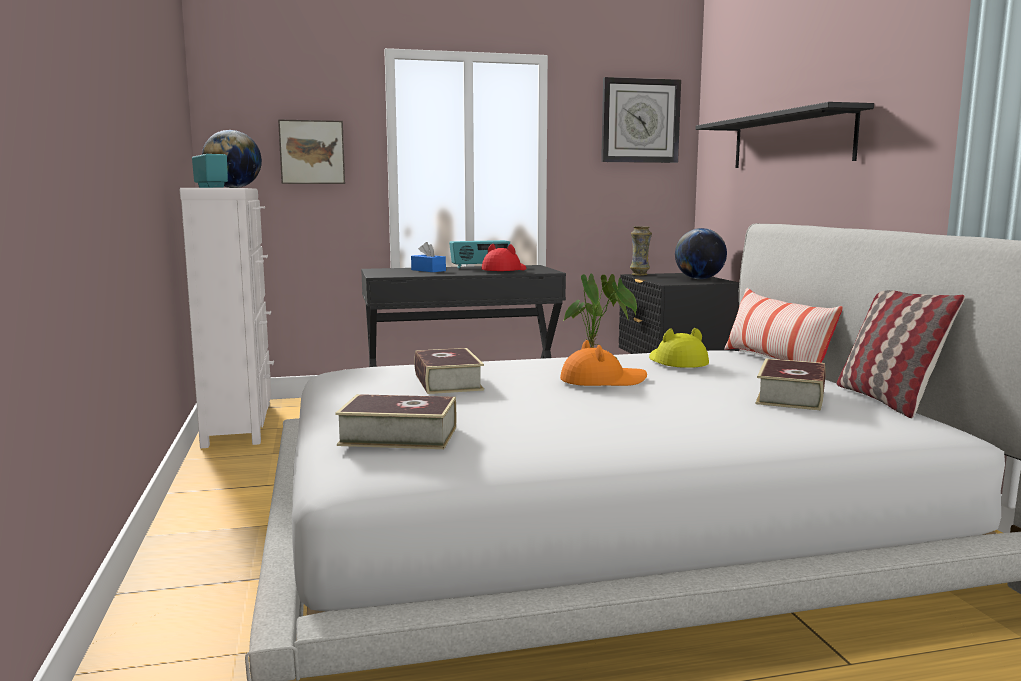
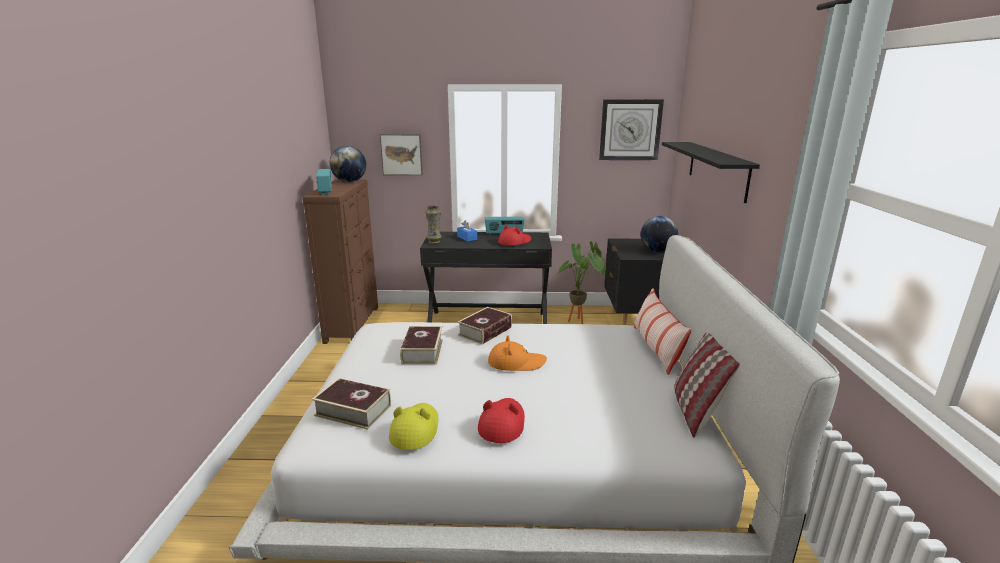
camera: 15 degrees right, 10 degrees up
(240, 424) = (353, 324): white dresser -> brown dresser
(640, 274) = (620, 240): vase -> vase (434, 242)
(647, 426) = (502, 423): none -> red hat
(677, 362) = (583, 343): yellow hat -> yellow hat (415, 429)
(791, 396) = (626, 399): book -> book (485, 331)

